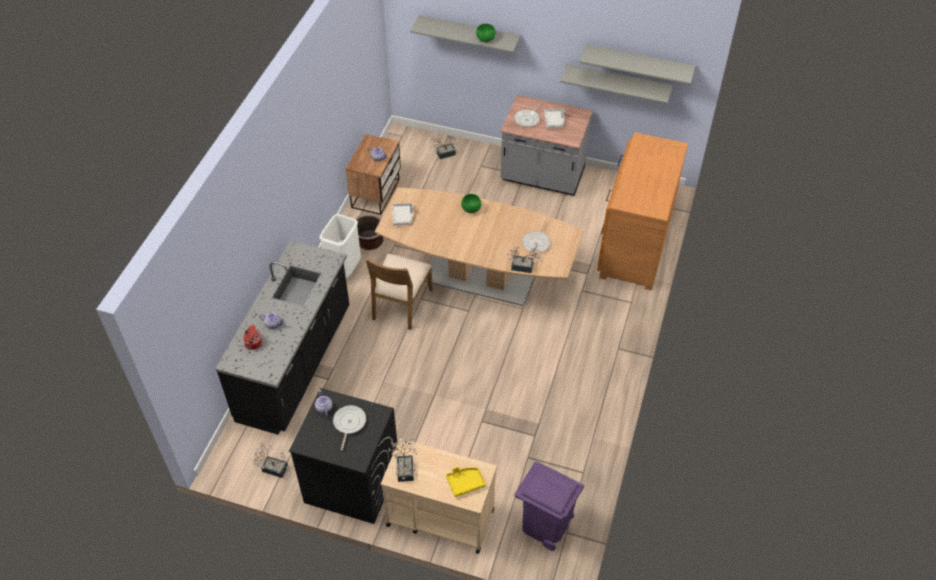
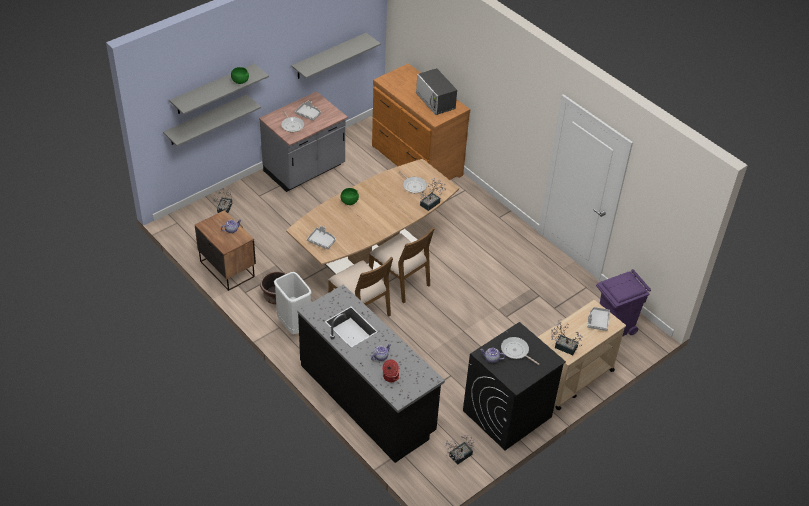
camera: 60 degrees left, 5 degrees down
(460, 314) = (400, 280): none -> brown chair
(465, 483) = (597, 321): yellow tray -> grey tray
(639, 64) = (341, 30): grey shelf -> grey shelf (206, 120)
(649, 190) = (435, 101): none -> microwave

